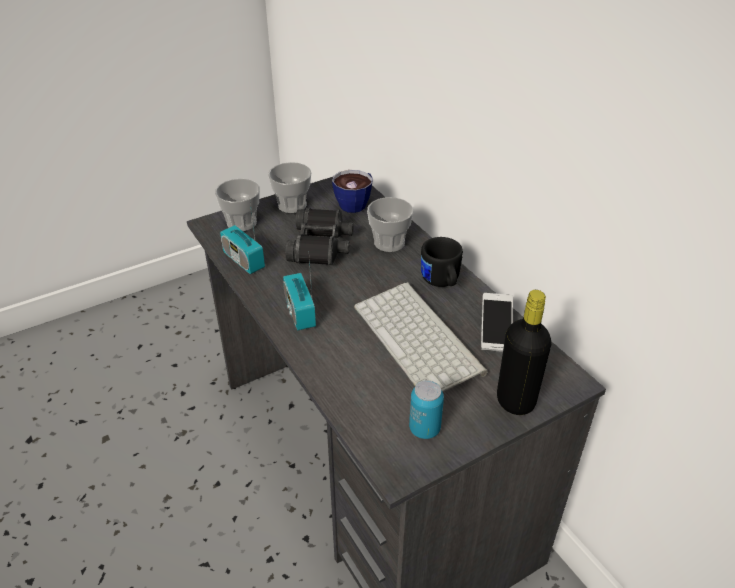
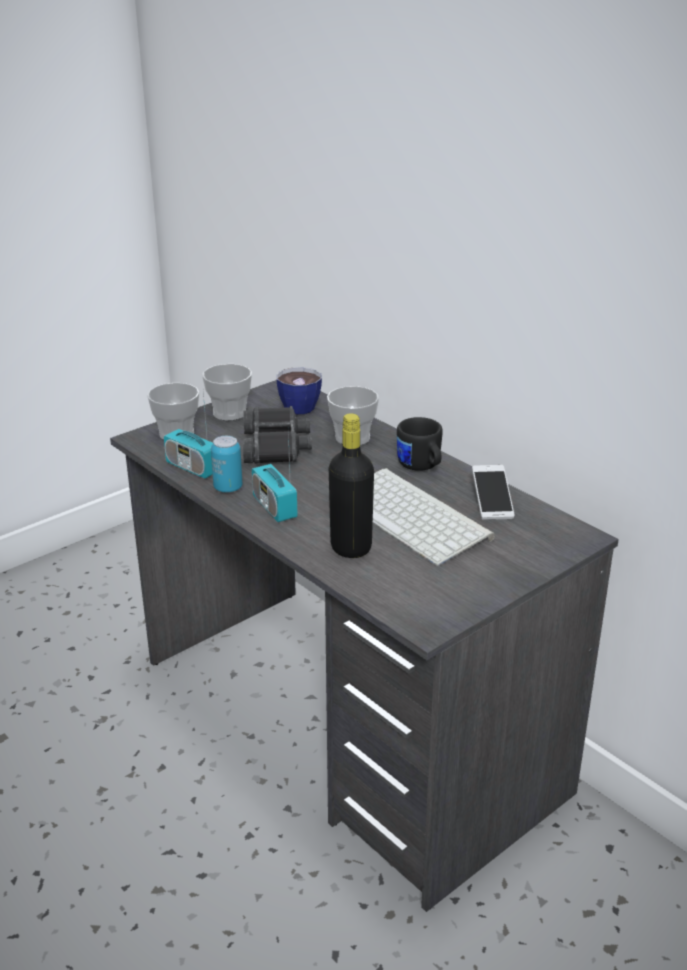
camera: 10 degrees left, 10 degrees down
(424, 429) = (443, 590): can -> can (228, 488)
(515, 401) = (530, 557): black bottle -> black bottle (351, 548)

